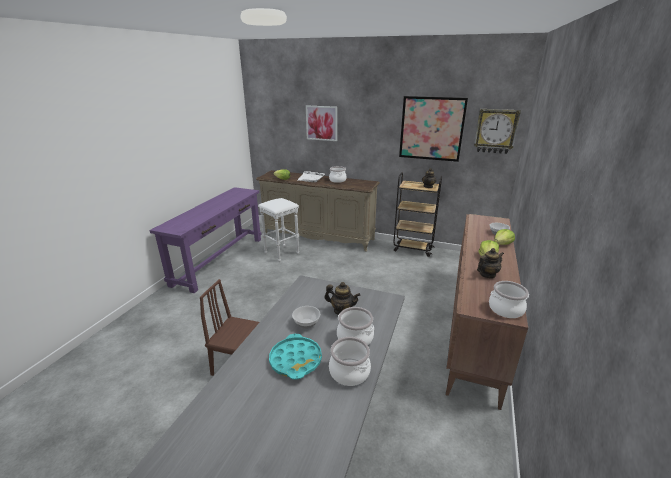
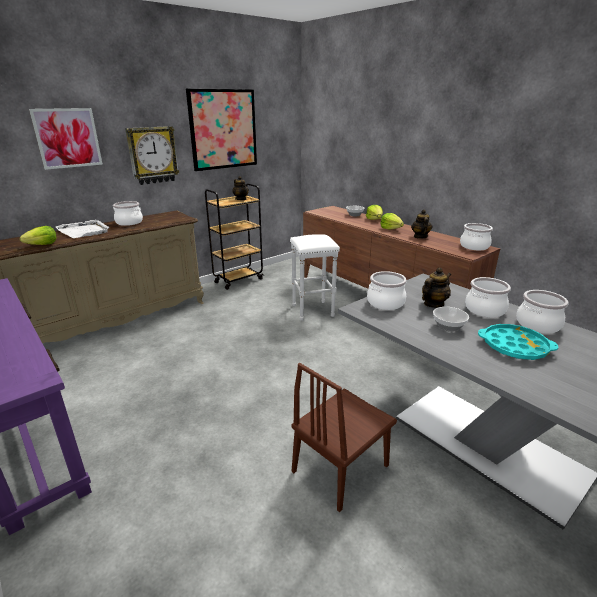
camera: 60 degrees left, 0 degrees up
(282, 253) = (110, 361): white stool -> white stool (311, 310)
(325, 290) = (385, 302): none -> cooking pot
(495, 131) = (280, 125): wall clock -> wall clock (153, 155)

